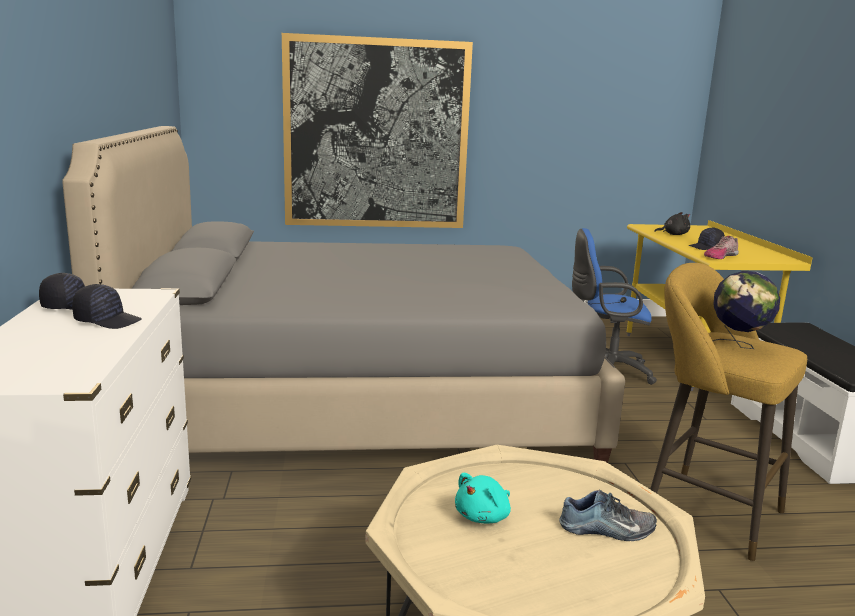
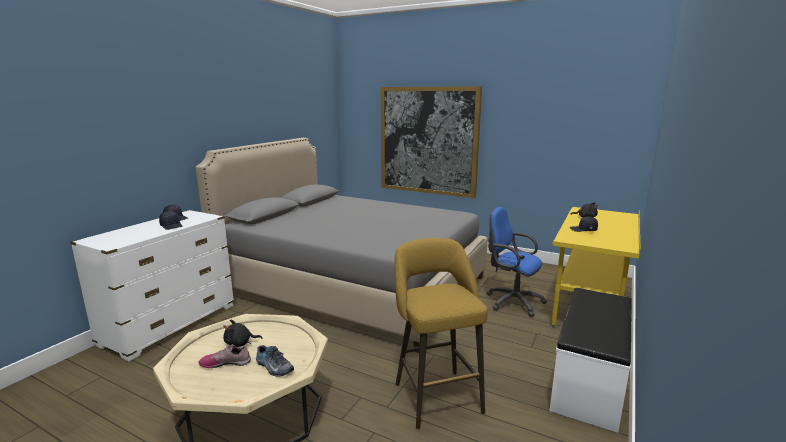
camera: 35 degrees right, 0 degrees up
(484, 516) = (240, 343): turquoise plush toy -> black plush toy
(720, 256) = (575, 237): shoe -> shoe (226, 363)
(738, 346) = (439, 294): globe -> none

